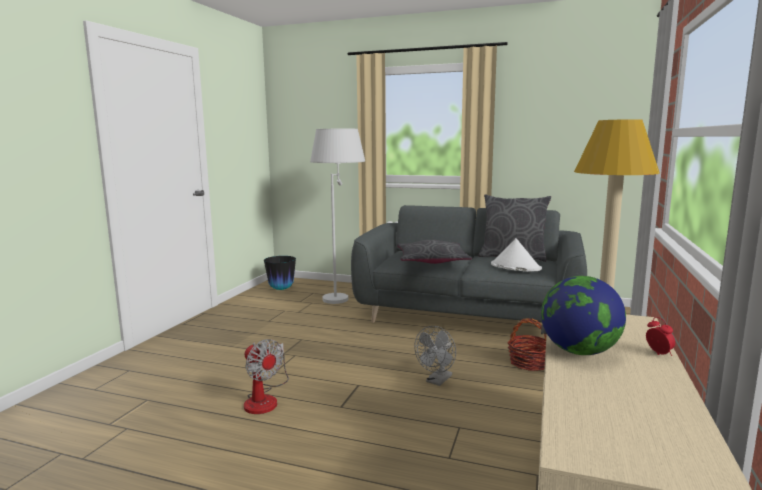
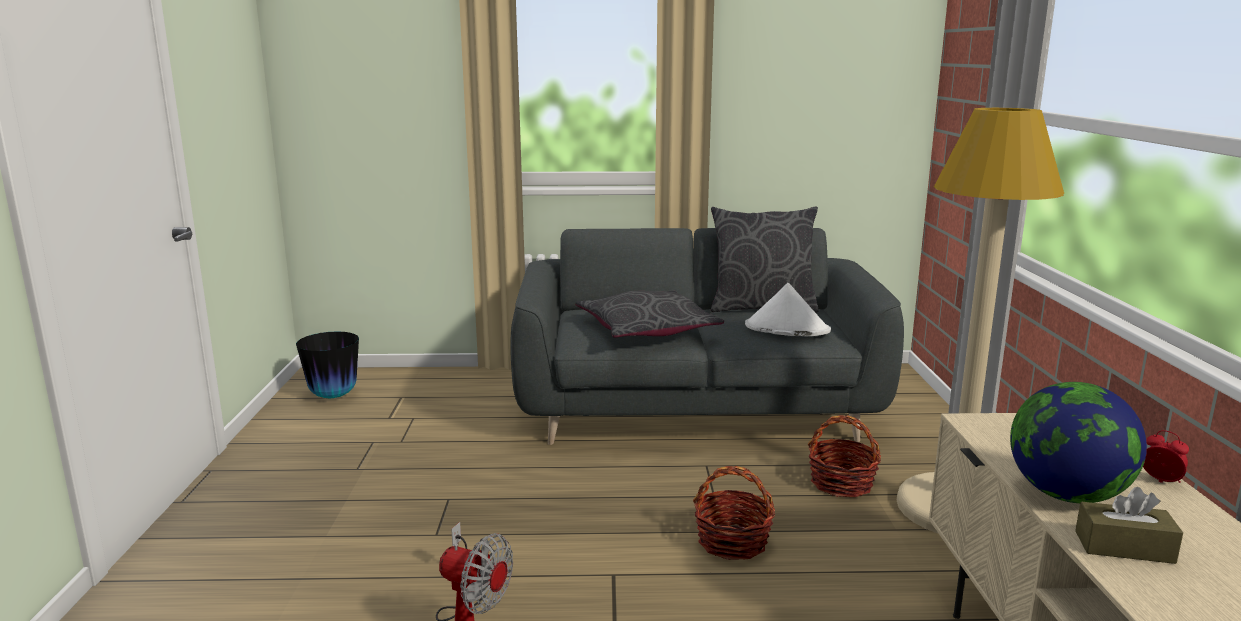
camera: 20 degrees left, 5 degrees up
(341, 295) = (456, 396): white floor lamp -> none
(437, 381) = (732, 542): grey fan -> basket
(584, 379) = (1124, 547): none -> brown tissue box

